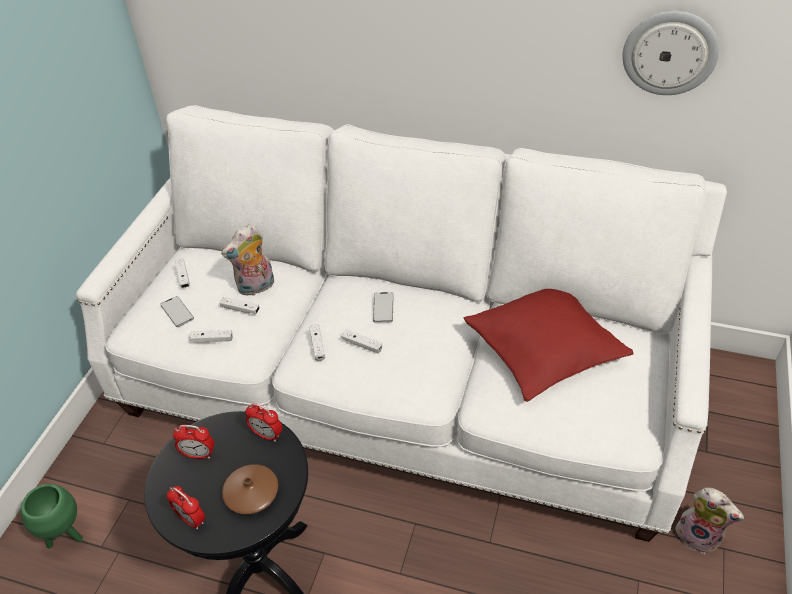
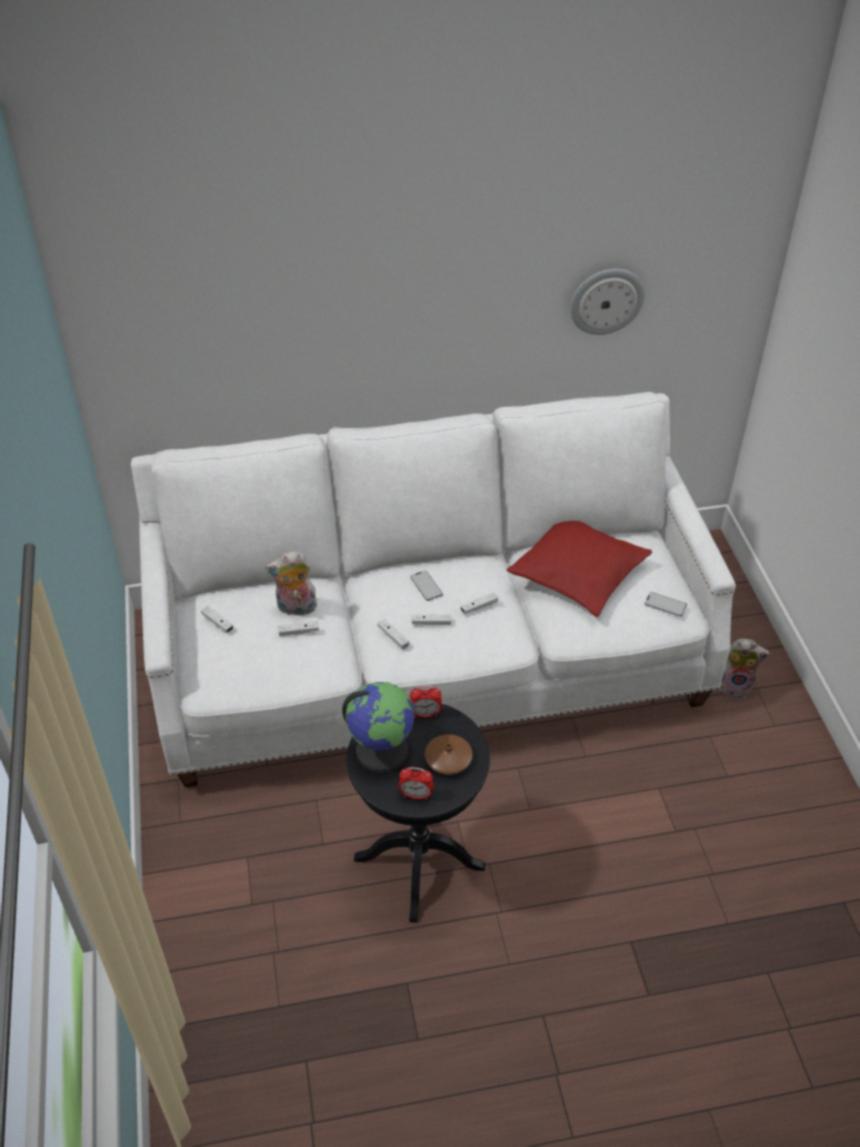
camera: 30 degrees left, 0 degrees up
(66, 536) = (210, 911): green planter -> none
(177, 312) = (240, 655): phone -> phone (665, 605)
(199, 454) = (382, 749): alarm clock -> globe
(212, 339) = (294, 666): white game controller -> white game controller (479, 607)
(256, 288) = (296, 609): plush toy -> plush toy turned 60 degrees clockwise

